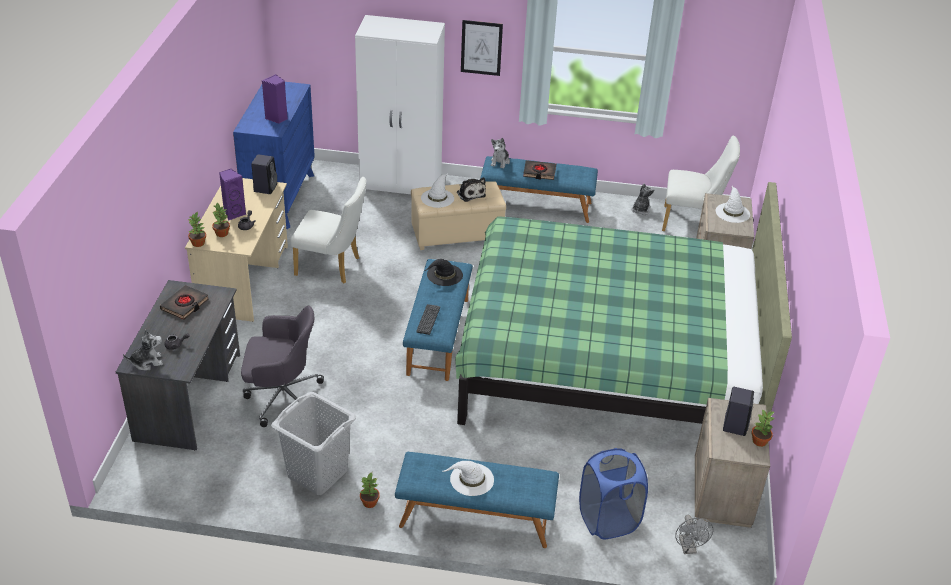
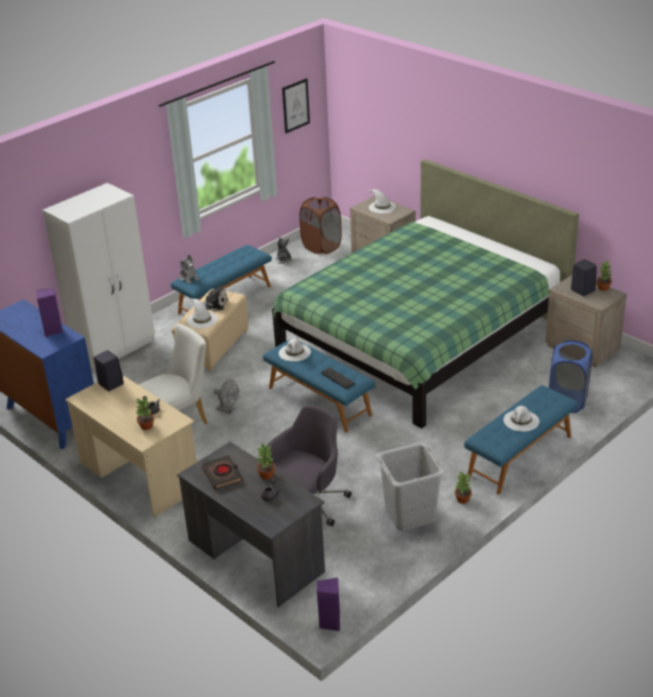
camera: 50 degrees left, 5 degrees down
(147, 362) = (276, 517): plush toy -> none
(198, 243) = (145, 442): potted plant -> potted plant (267, 475)
(233, 213) = (125, 411): purple speaker -> purple speaker (330, 623)
(444, 275) = (295, 352): black hat -> white hat
(481, 47) = (137, 190): picture -> picture (295, 105)
(539, 172) = (224, 267): black book -> none
(688, 548) = (616, 380): grey fan -> grey fan (228, 410)
(692, 222) = (321, 247): white chair -> brown laundry basket

